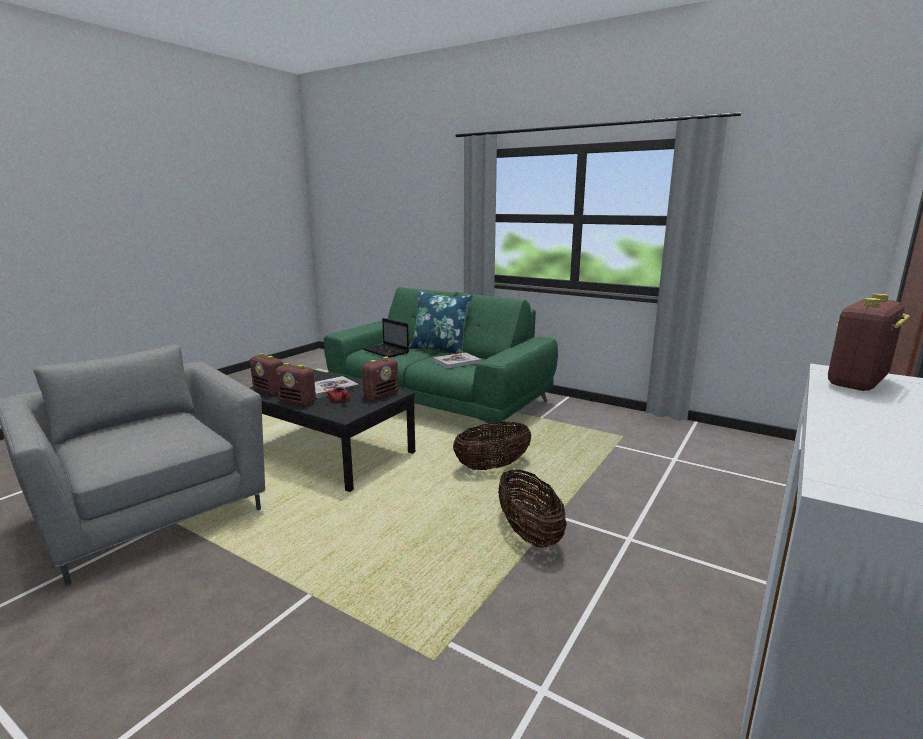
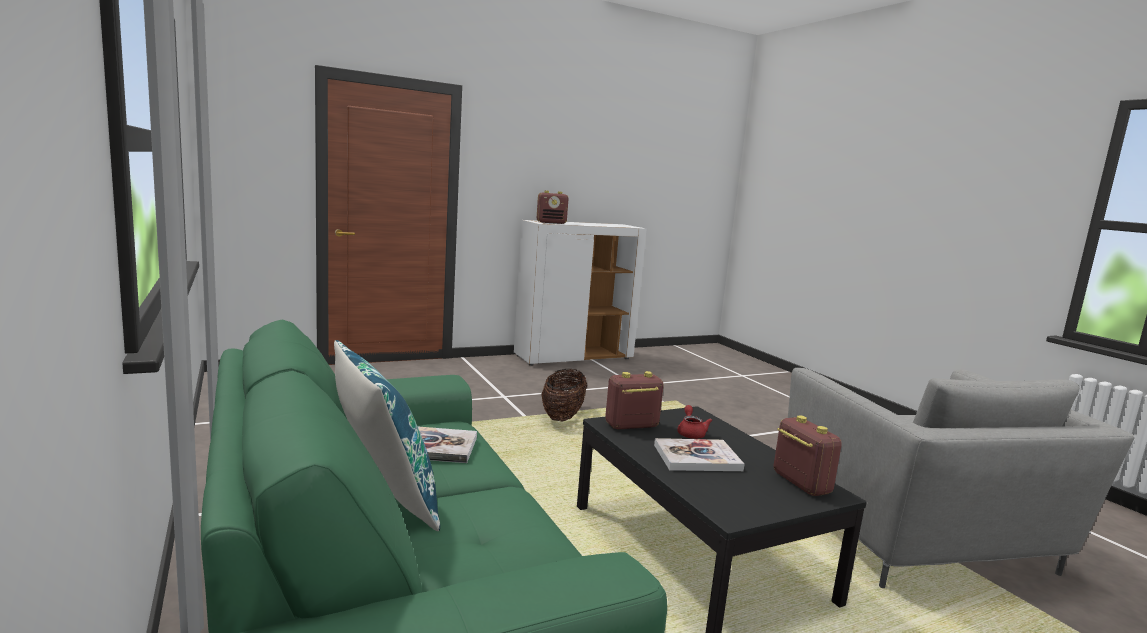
camera: 150 degrees left, 5 degrees down
(297, 402) = (751, 447): radio -> none
(386, 351) = (509, 532): laptop -> none
(492, 466) = (513, 461): basket -> none

